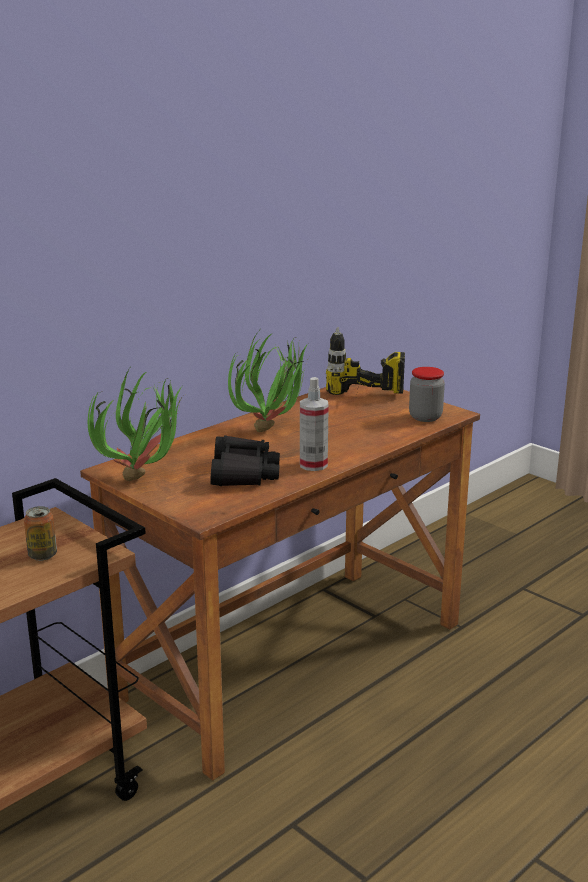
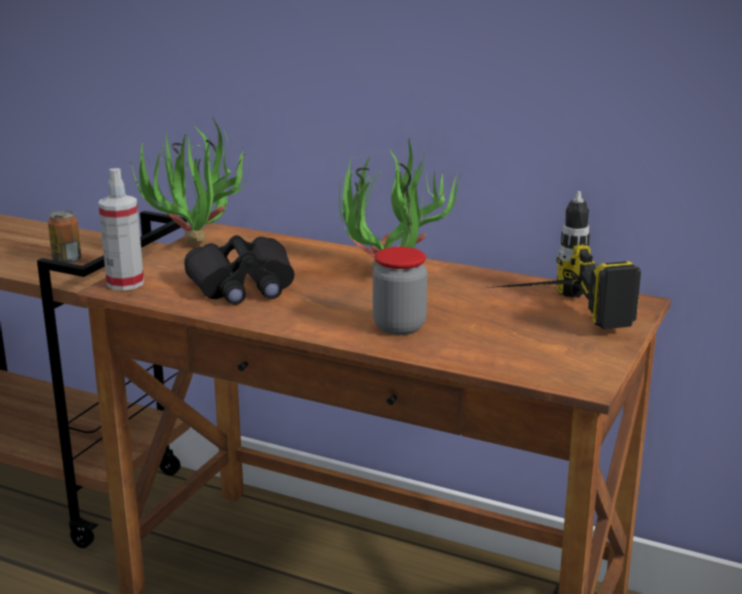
camera: 70 degrees right, 0 degrees up
(313, 465) = (293, 317): spray bottle -> spray bottle (125, 283)
(425, 417) = (540, 363): jar -> jar (399, 326)

